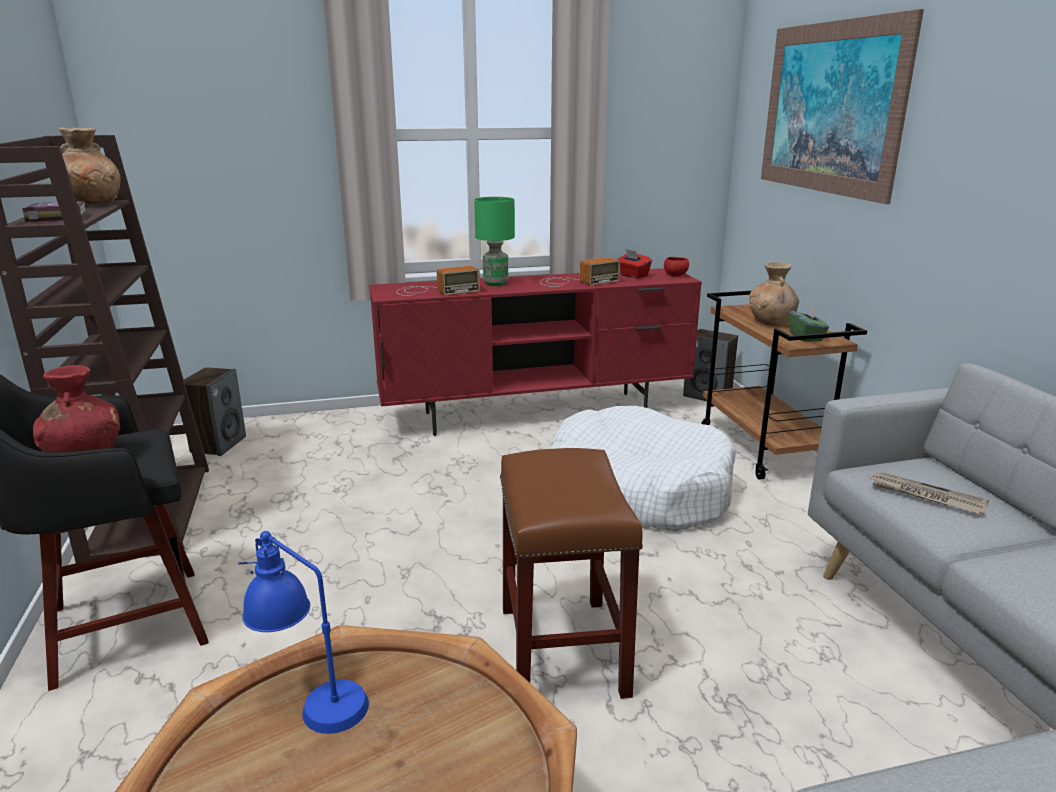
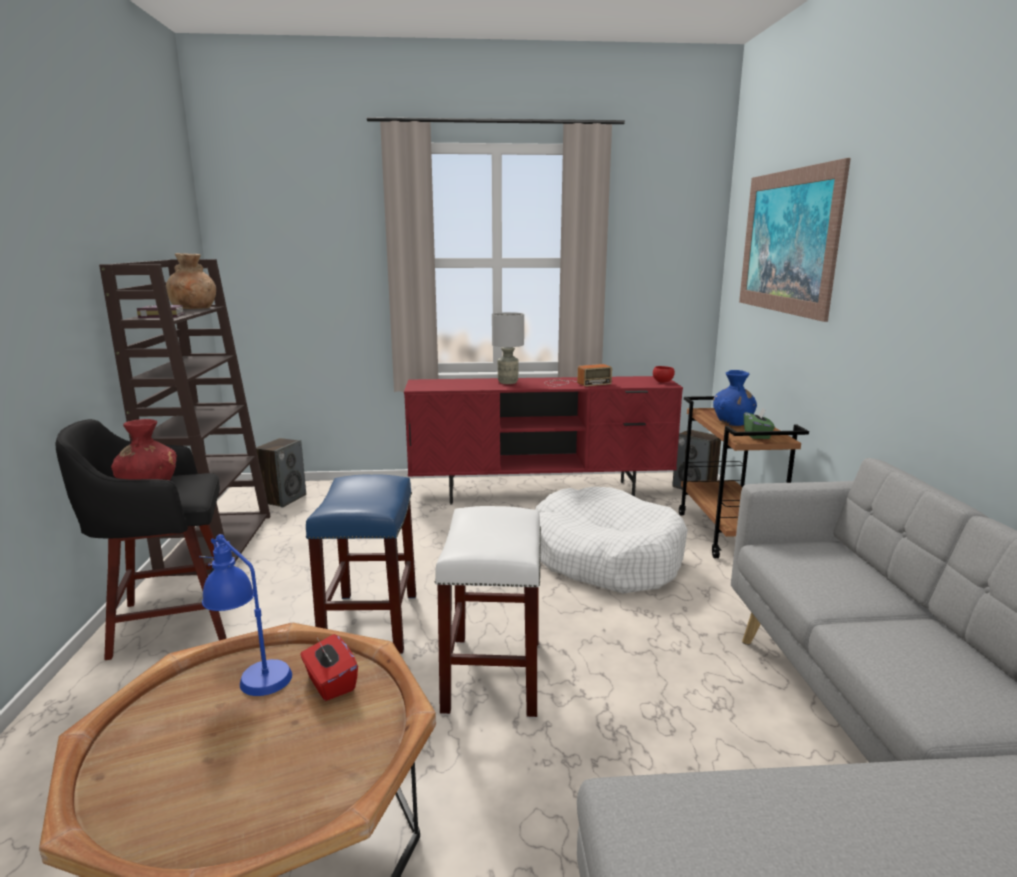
camera: 10 degrees right, 5 degrees down
(388, 598) = (370, 622): none -> blue stool
(434, 291) = (456, 386): radio -> none
(496, 283) = (508, 382): green table lamp -> grey table lamp
(564, 651) = (494, 676): brown stool -> white stool
(631, 275) = (625, 380): red tissue box -> red tissue box (330, 683)
(771, 322) = (733, 422): brown vase -> blue vase
(925, 496) = (816, 570): newspaper -> none

